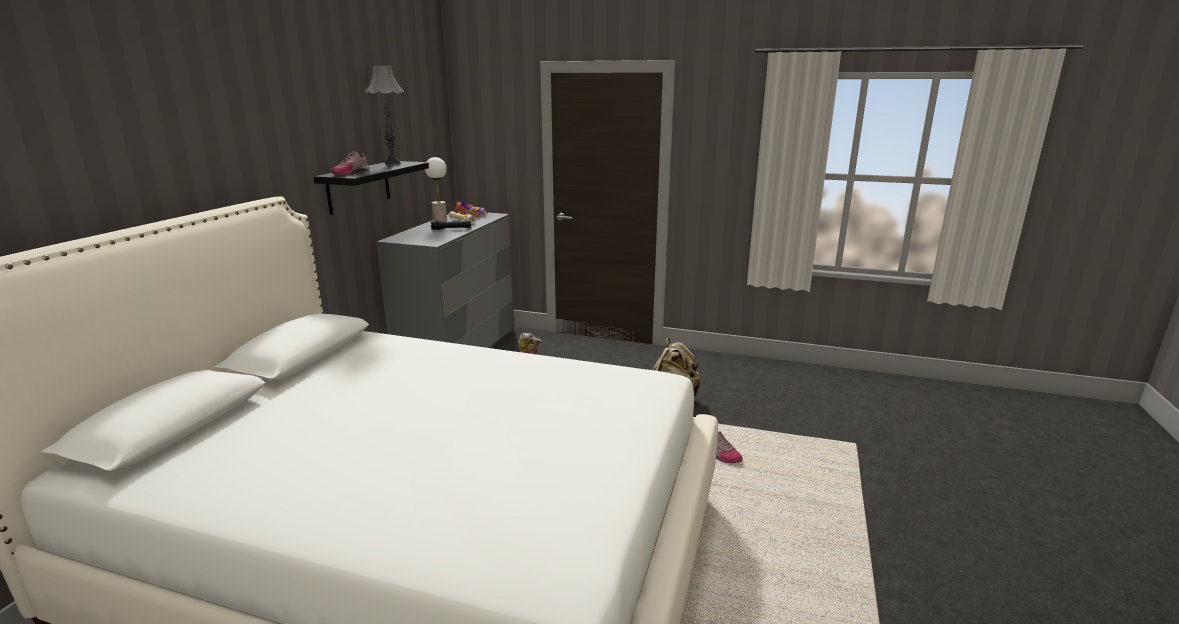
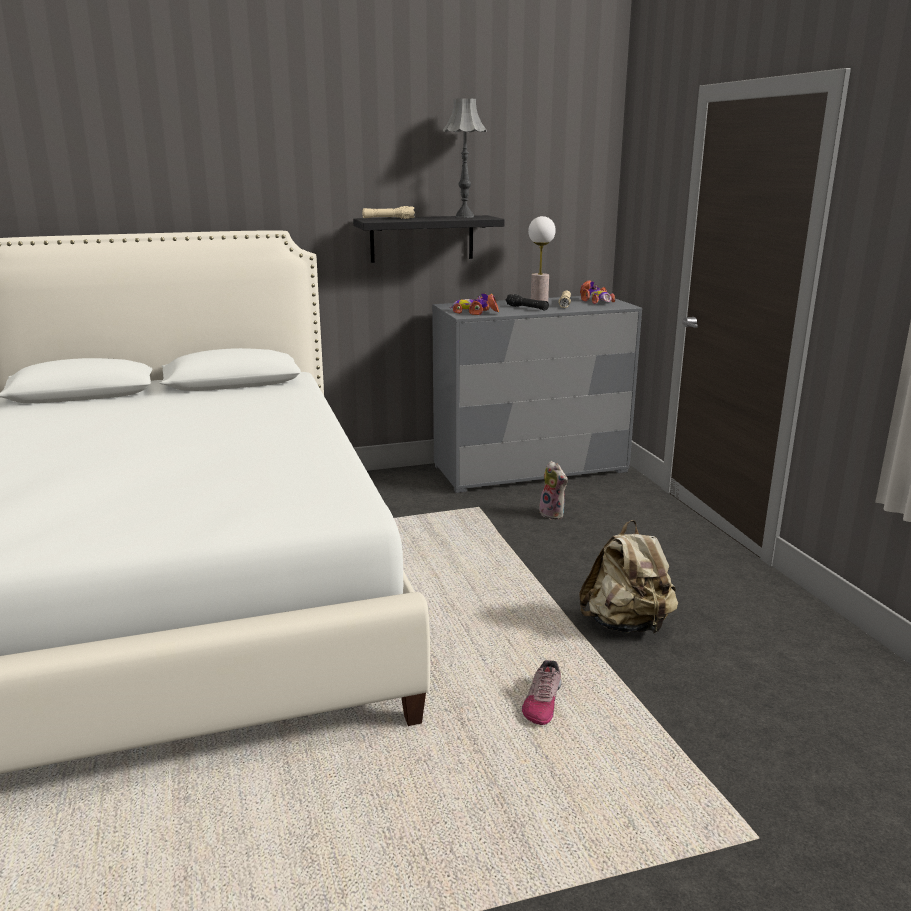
camera: 55 degrees right, 0 degrees up
(350, 173) = (388, 219): shoe -> beige flashlight
(431, 239) = (474, 312): none -> toy car

